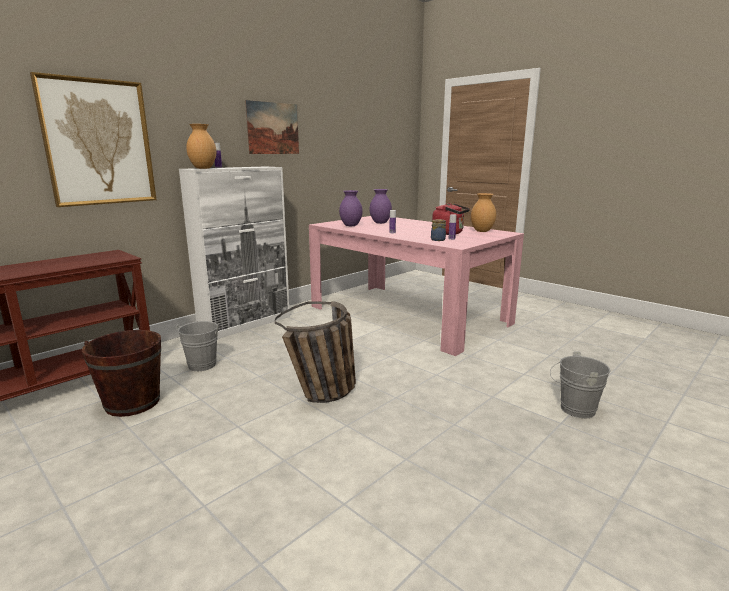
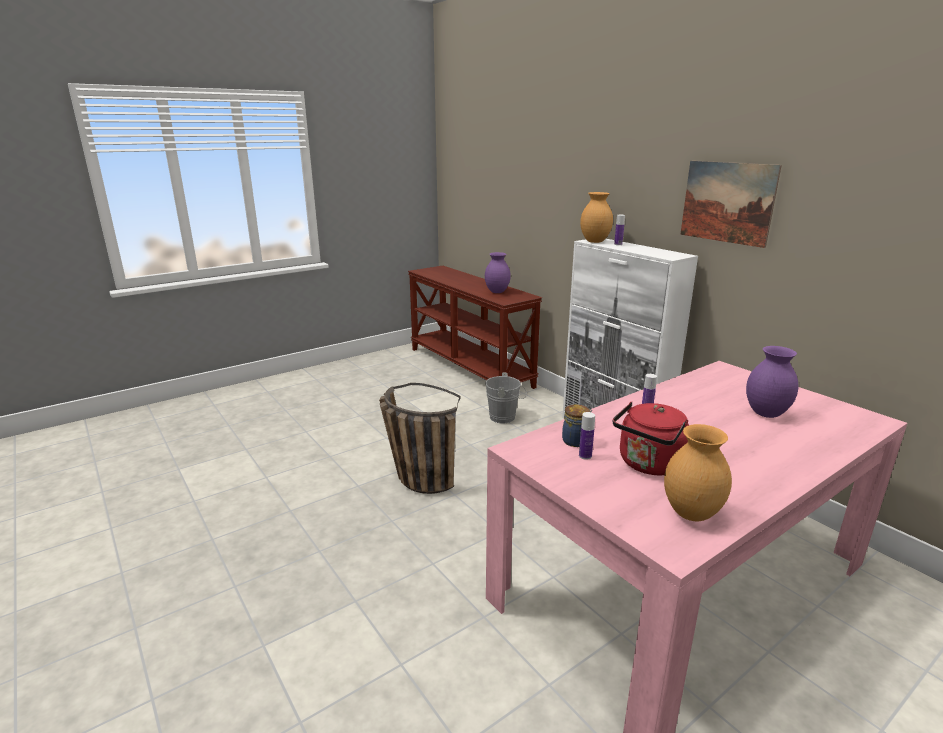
camera: 100 degrees right, 5 degrees up
(98, 143) = (551, 203): picture -> none
(132, 403) = (442, 398): brown bucket -> none
(350, 225) = (716, 387): purple vase -> purple vase (497, 292)
(573, 409) = (280, 677): grey bucket -> none

